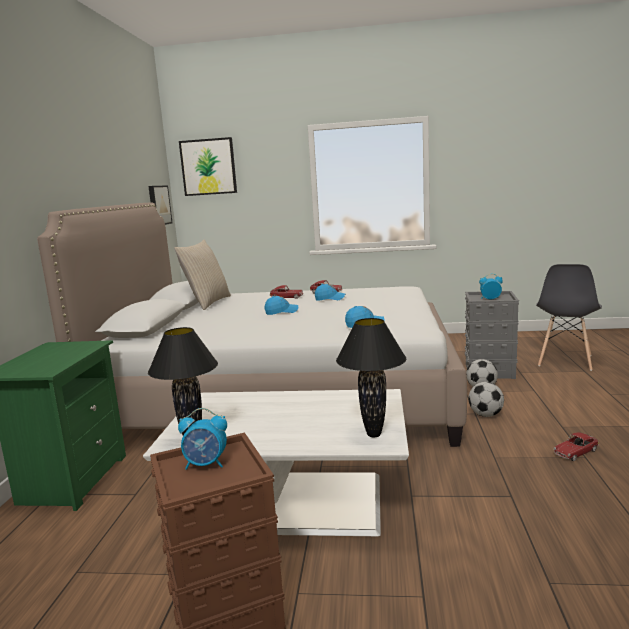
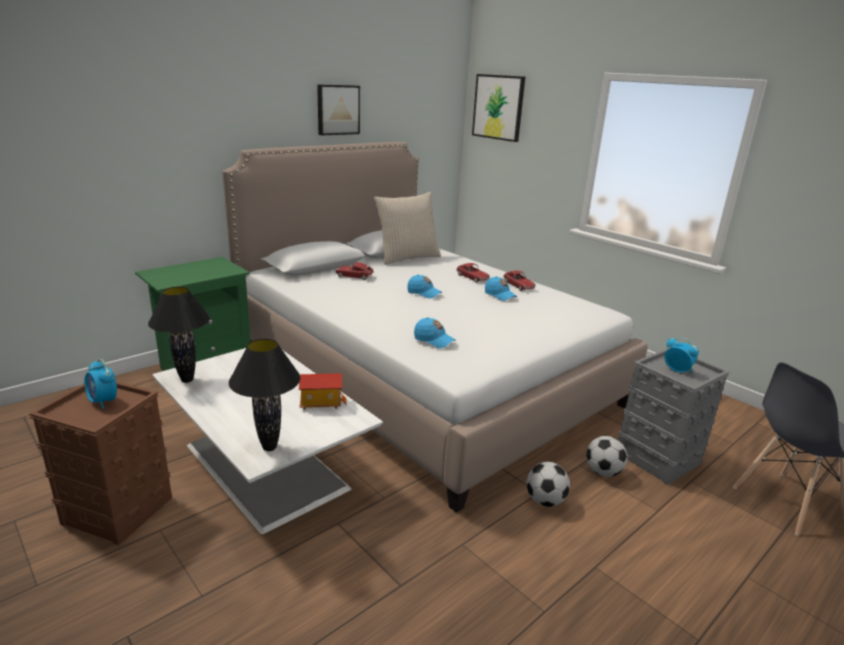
camera: 40 degrees right, 10 degrees up
(158, 205) = (433, 142): picture -> picture (337, 109)
(337, 400) = (321, 402): none -> toy house
(575, 452) = (546, 600): toy car -> toy car (354, 276)

